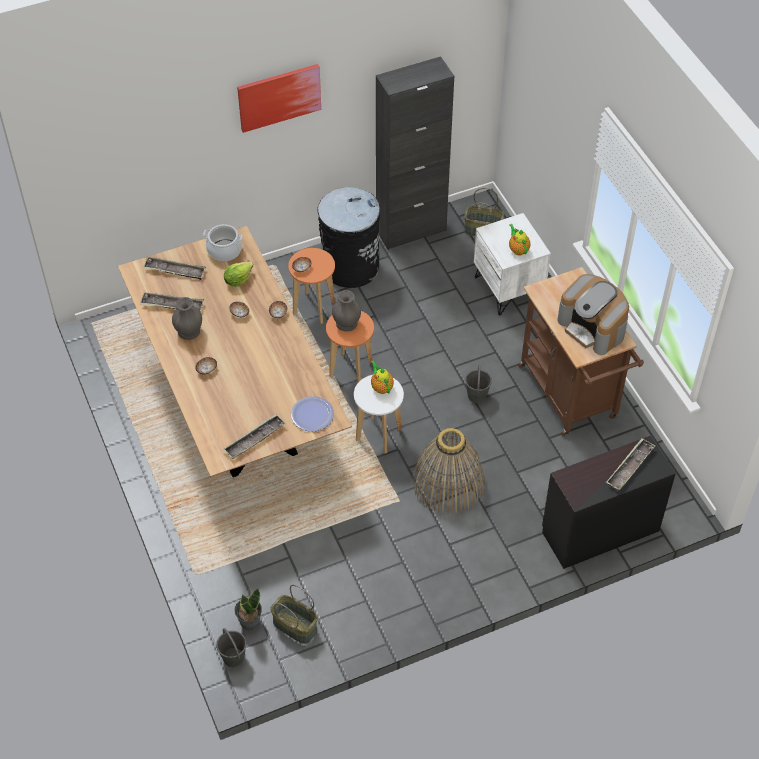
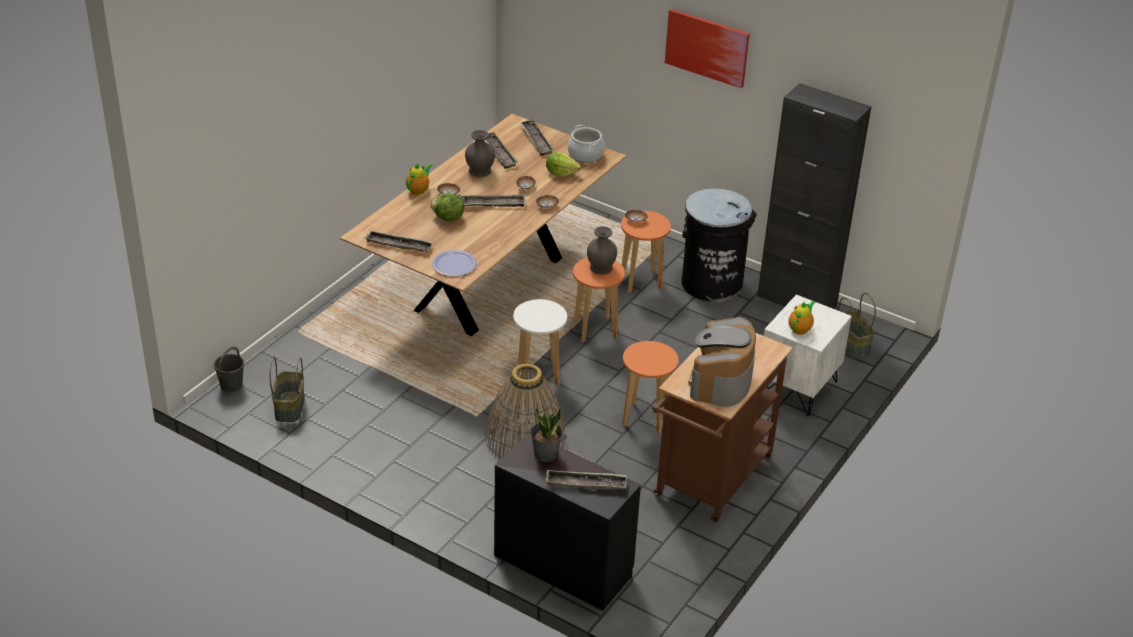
camera: 55 degrees right, 15 degrees down
(242, 387) = (447, 218): none -> lettuce
(246, 347) = (492, 204): none -> tray
(249, 621) = (274, 379): potted plant -> potted plant (545, 453)
(381, 387) = (549, 314): teapot -> teapot (418, 190)
(477, 395) = (645, 418): grey bucket -> orange stool

